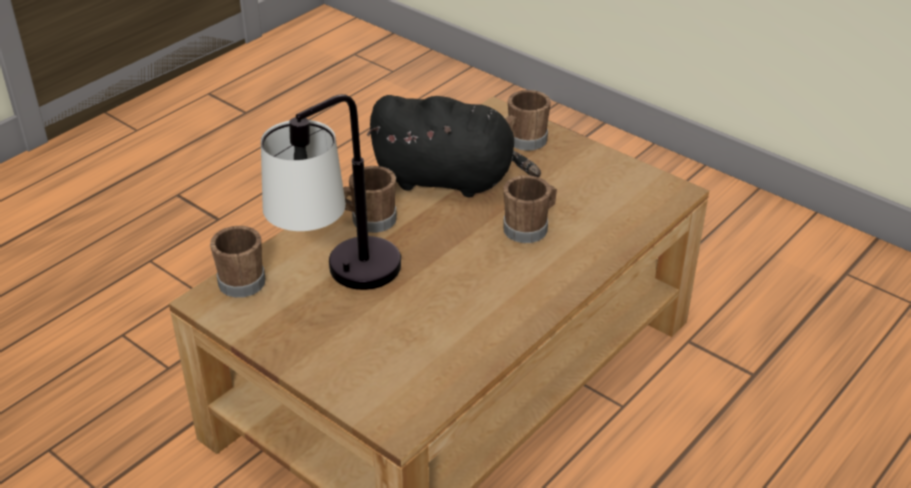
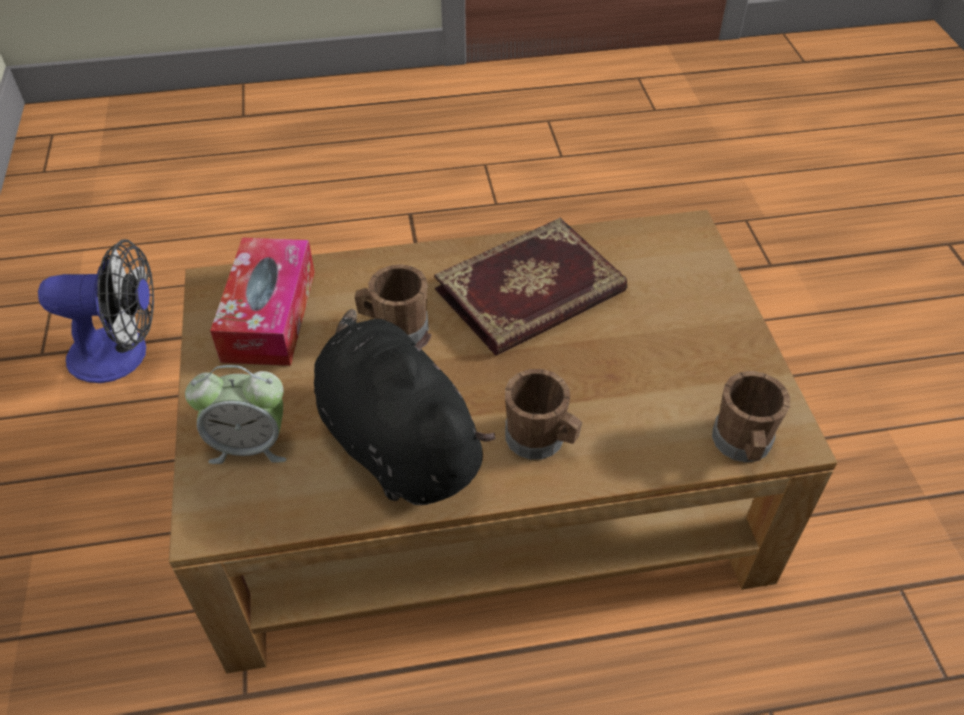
camera: 140 degrees left, 10 degrees up
(341, 285) = (638, 374): table lamp -> none
(470, 298) = (531, 293): none -> book
(523, 142) = (250, 444): brown mug -> alarm clock
(614, 194) = (269, 315): none -> tissue box
(801, 304) = (122, 354): none -> fan

